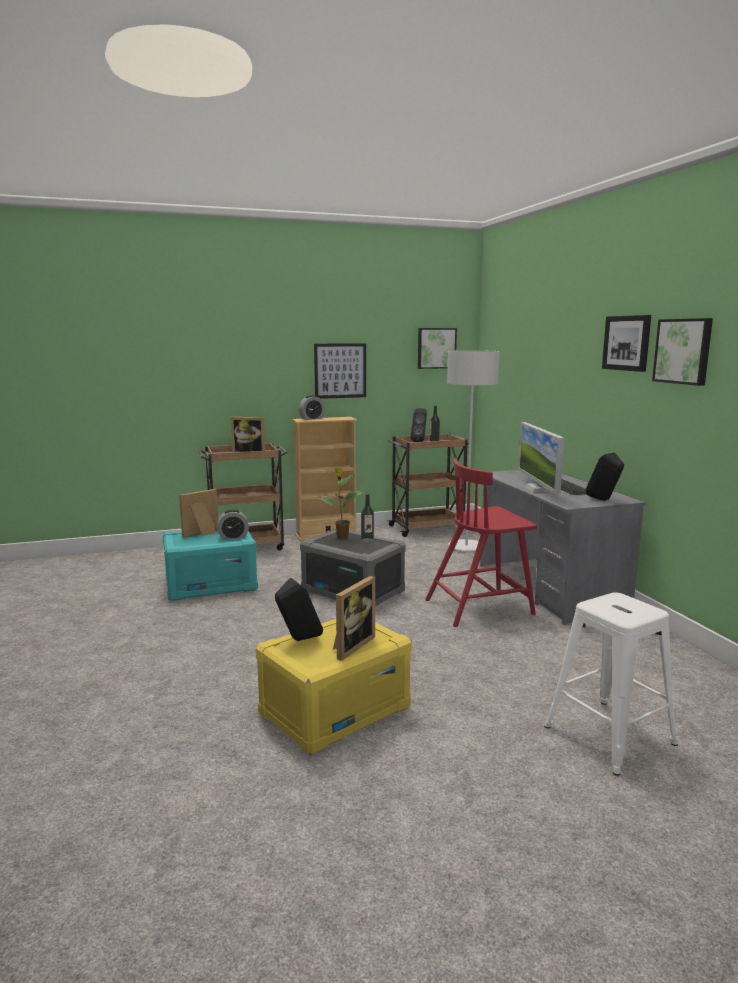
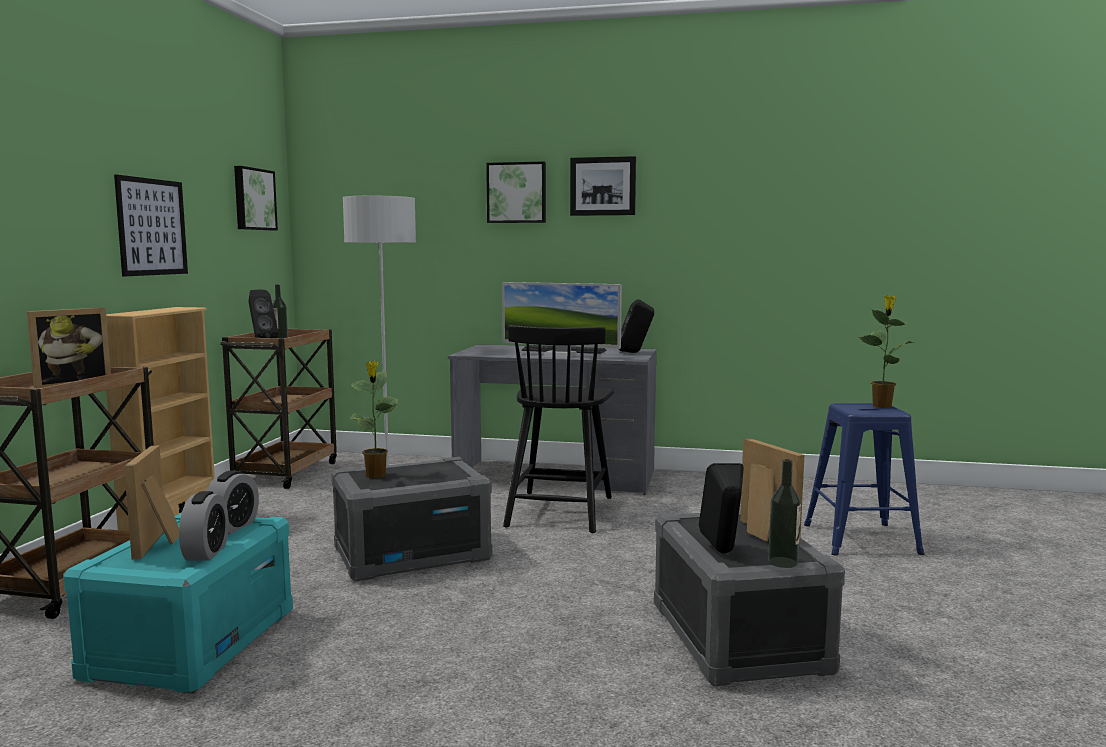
camera: 60 degrees left, 5 degrees down
(312, 418) = (136, 312): alarm clock -> alarm clock (206, 552)
(335, 710) = (736, 637): yellow storage box -> grey storage box
(367, 540) = (419, 468): bottle -> bottle (783, 562)
(480, 606) = (559, 511): red chair -> black chair
(607, 734) = (860, 539): white stool -> blue stool
(645, 611) = (882, 406): none -> potted plant
(684, 351) = (685, 192): picture -> picture (517, 193)

